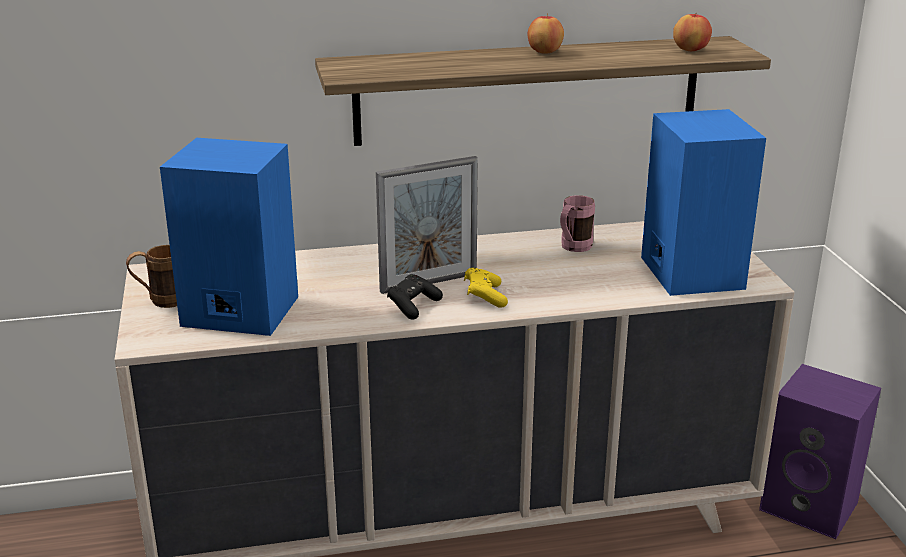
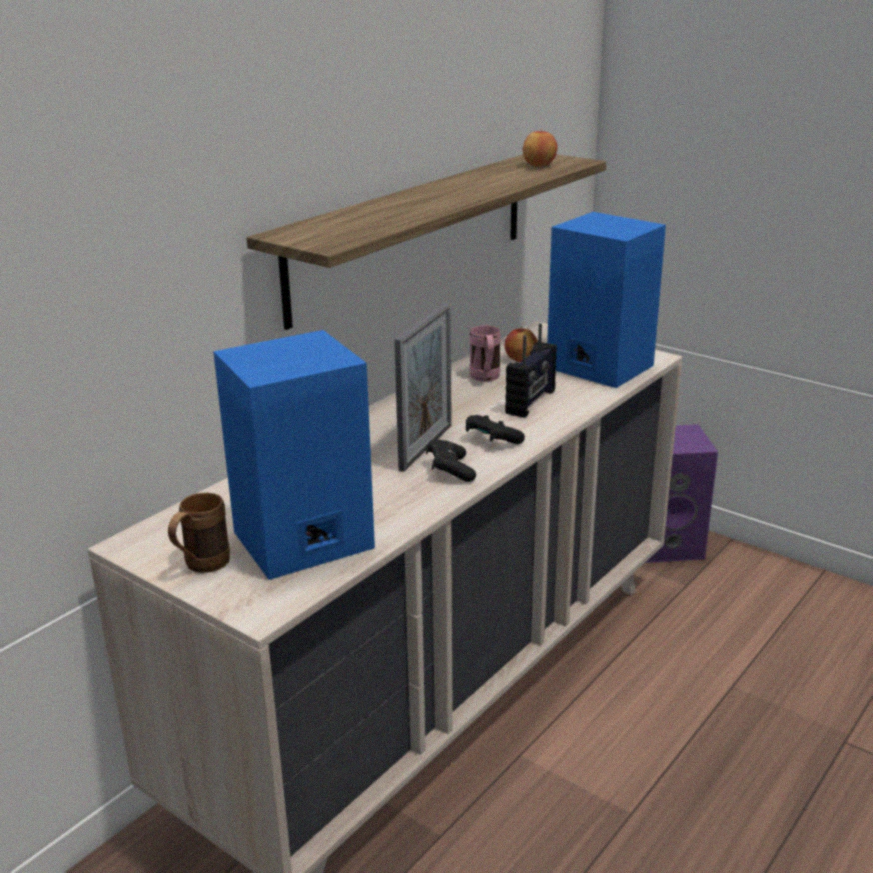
camera: 40 degrees left, 0 degrees up
(484, 297) = (492, 440): yellow game controller -> black game controller
(545, 52) = (439, 189): apple -> apple (520, 360)
(573, 280) = (531, 402): none -> radio

